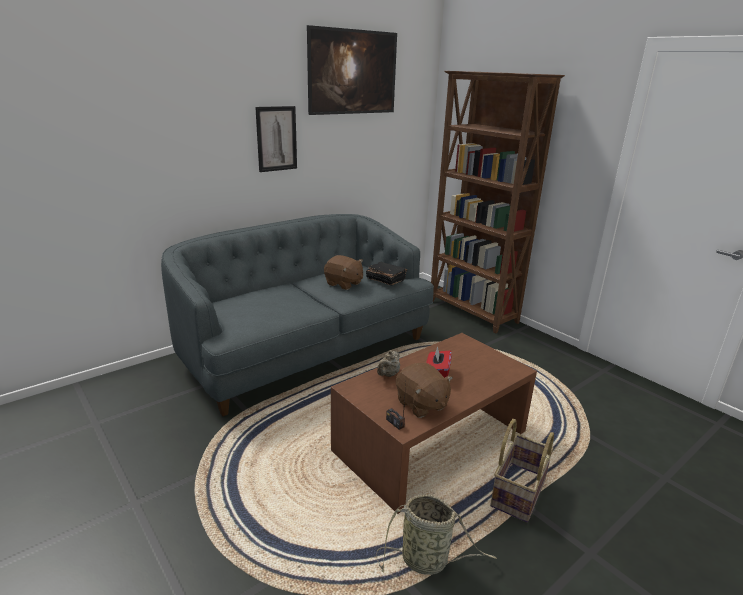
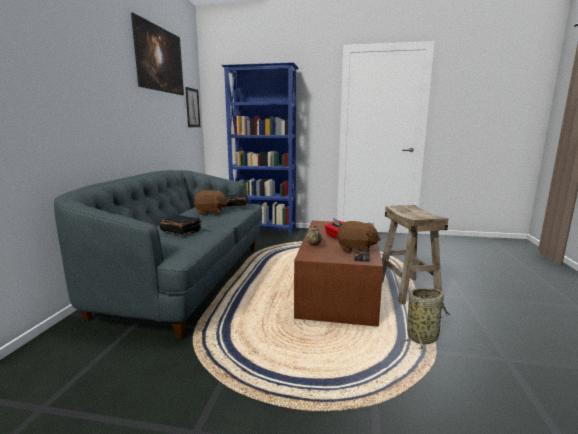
camera: 40 degrees left, 10 degrees down
(272, 305) = (181, 231): none -> black book
(276, 139) = (120, 103): picture -> picture (192, 108)
(472, 312) = (264, 230): brown bookcase -> blue bookcase
(517, 491) = (406, 290): basket -> beige stool

